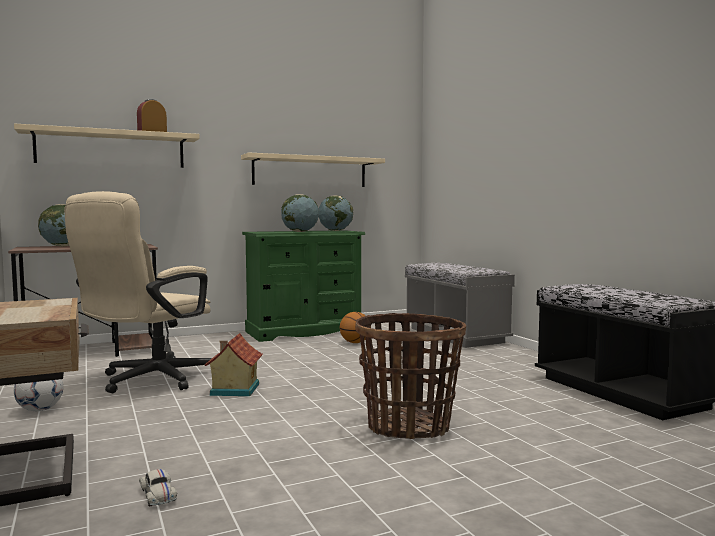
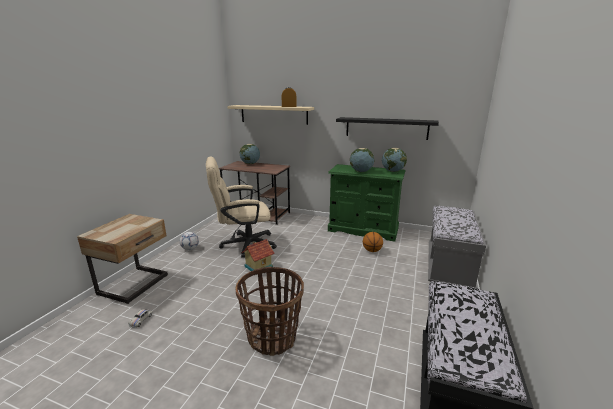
camera: 45 degrees right, 15 degrees up
(310, 172) = (386, 128): beige shelf -> black shelf

